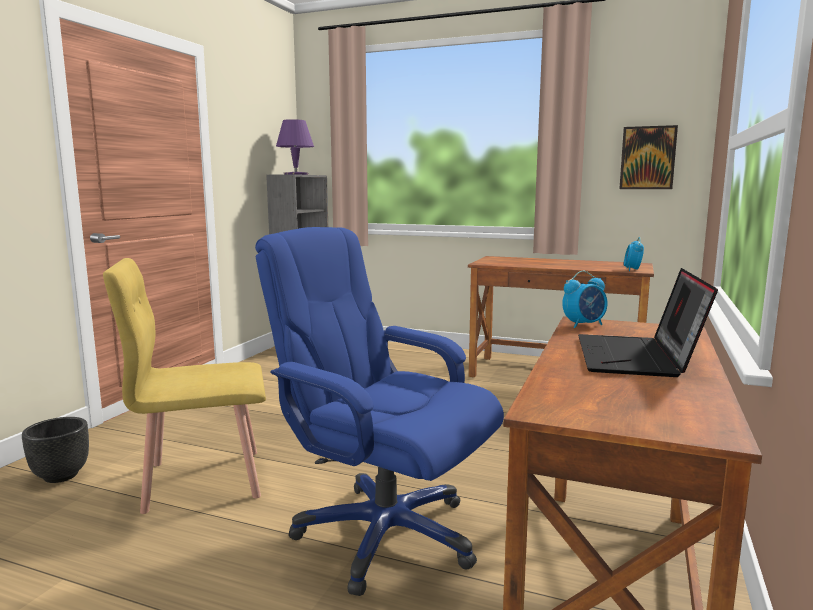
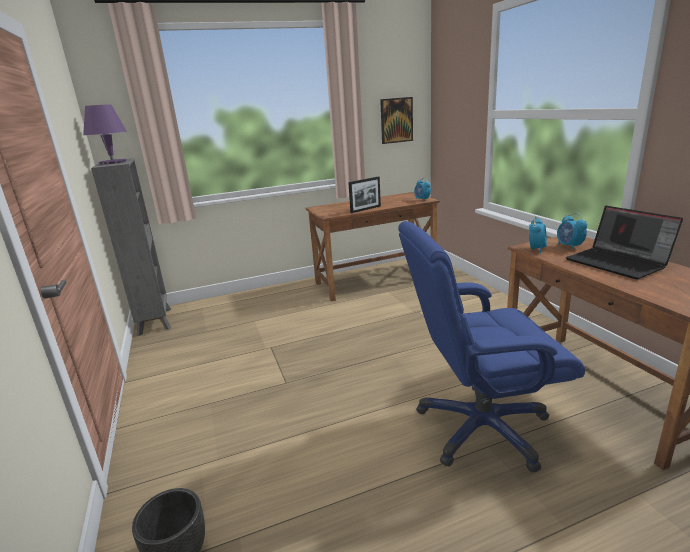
camera: 40 degrees left, 10 degrees up
(202, 479) = (310, 471): yellow chair -> none
(535, 266) = (365, 209): none -> picture frame
(639, 333) = (569, 246): none -> alarm clock

